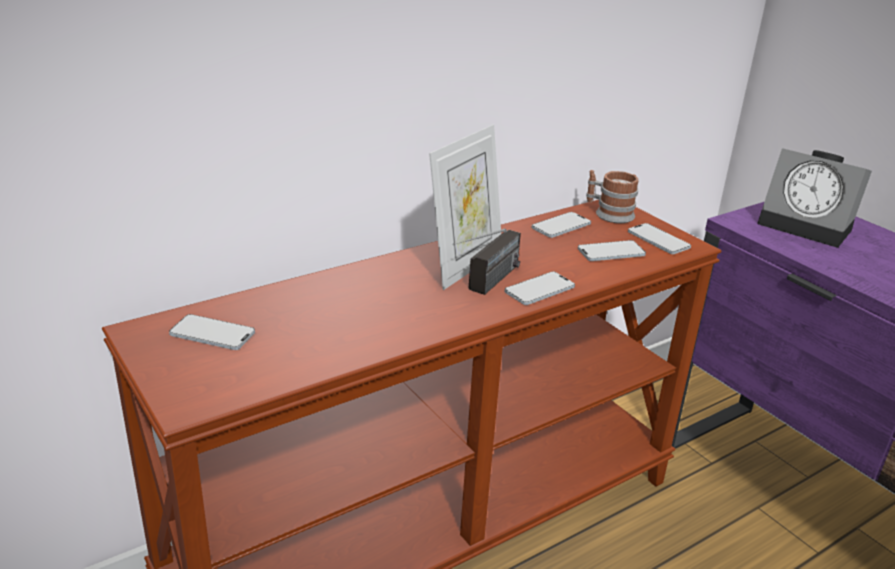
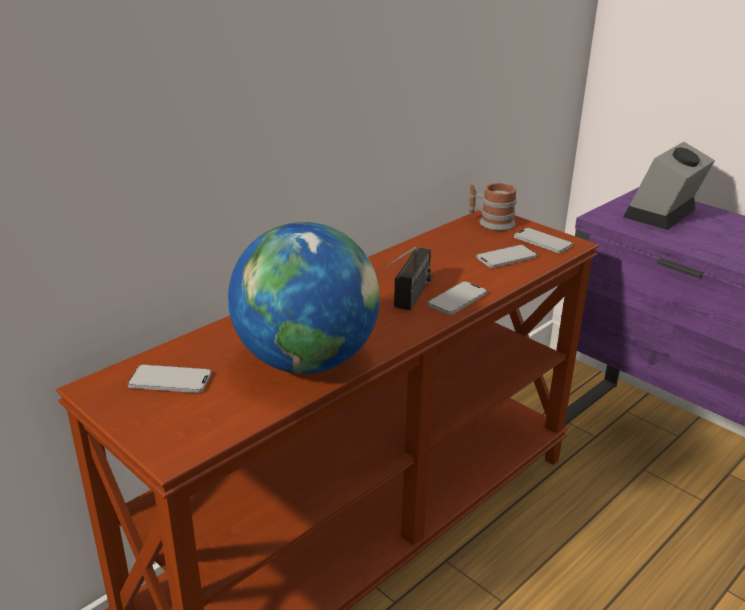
camera: 10 degrees left, 0 degrees up
(355, 333) = (306, 361): none -> globe
(464, 266) = (382, 286): picture frame -> none
(561, 226) = (453, 239): phone -> none
(808, 226) = (662, 215): alarm clock -> alarm clock turned 105 degrees clockwise

